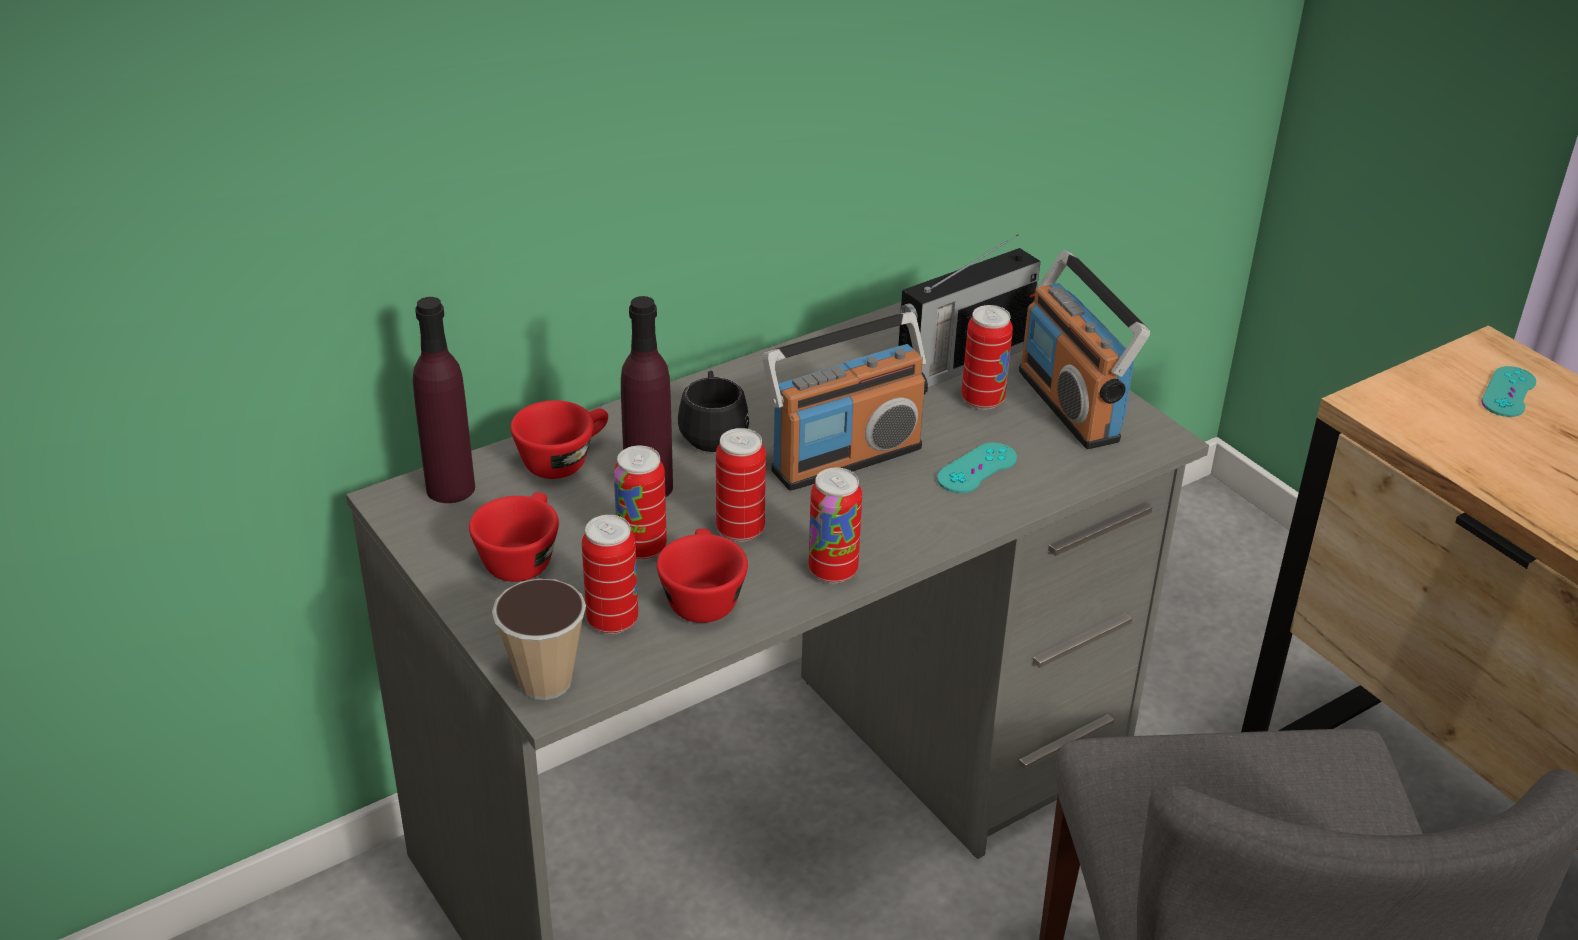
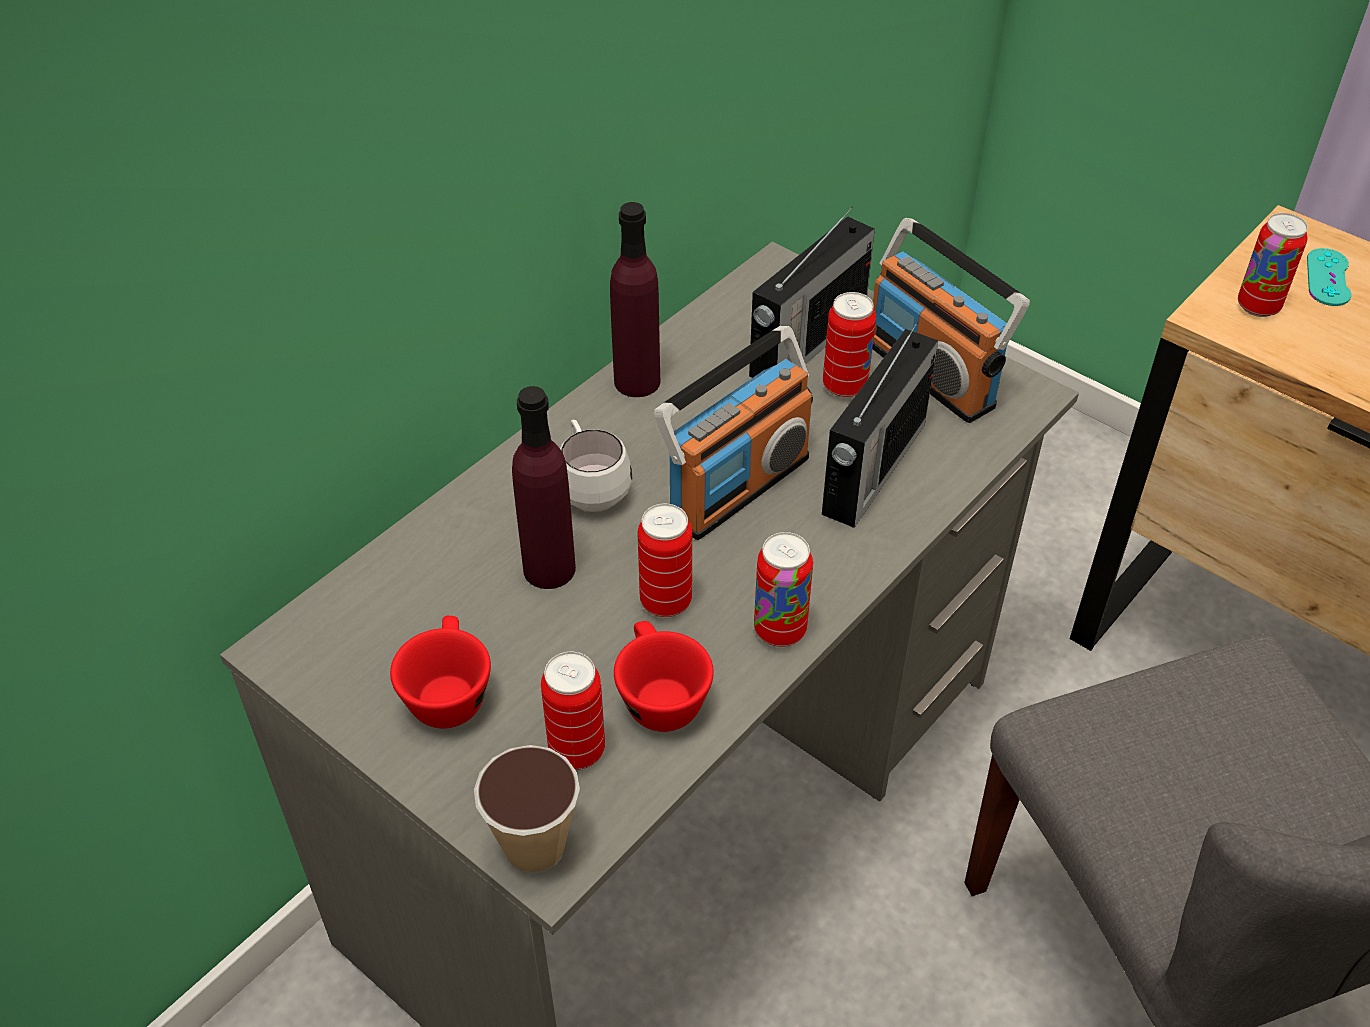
camera: 15 degrees left, 10 degrees up
(450, 488) = (335, 620): purple bottle -> purple bottle (637, 381)
(564, 460) = (446, 555): red cup -> none
(642, 548) = (572, 649): can -> can (1258, 306)
(713, 434) = (590, 486): black mug -> white mug
(977, 468) = (872, 470): turquoise game controller -> radio

